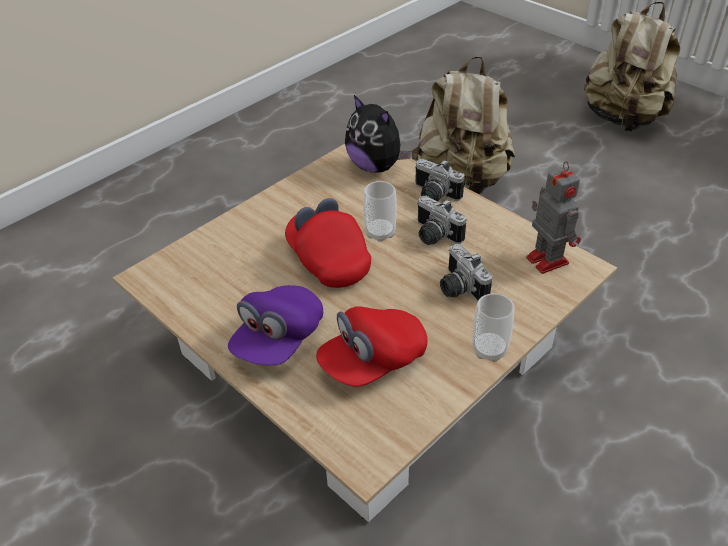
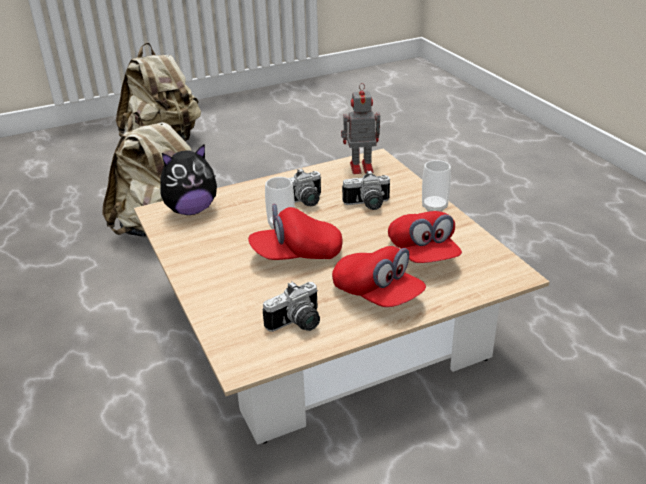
camera: 70 degrees left, 10 degrees down
(278, 339) = (377, 295): purple cap -> red cap
(433, 196) = (255, 193): camera -> camera (298, 324)

